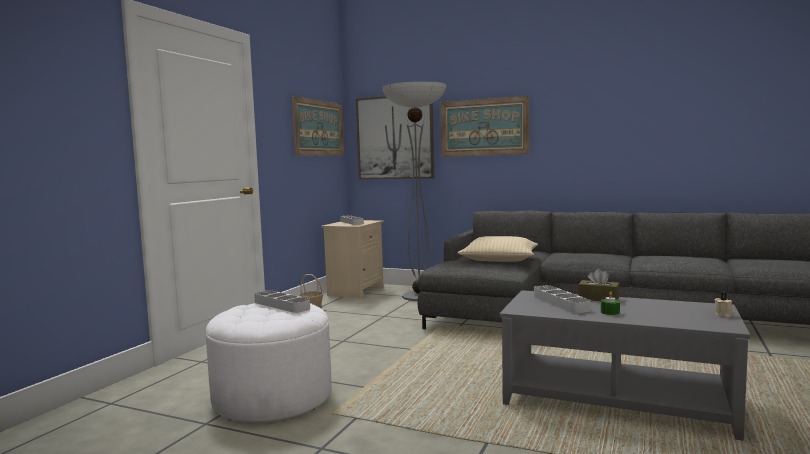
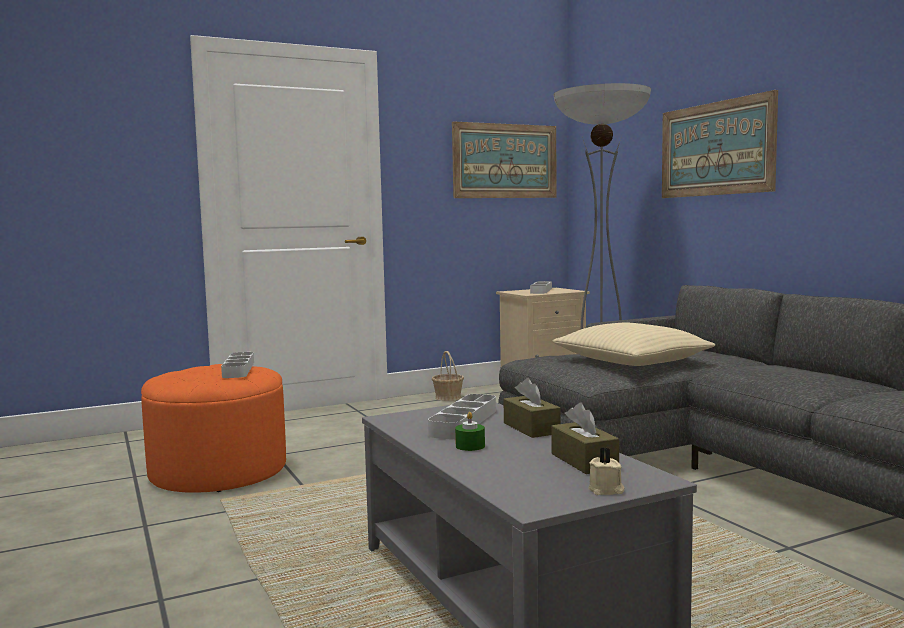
camera: 40 degrees right, 0 degrees up
(272, 397) = (218, 471): white ottoman -> orange ottoman
(395, 137) = (614, 170): picture -> none
(673, 306) = (584, 461): none -> brown tissue box

